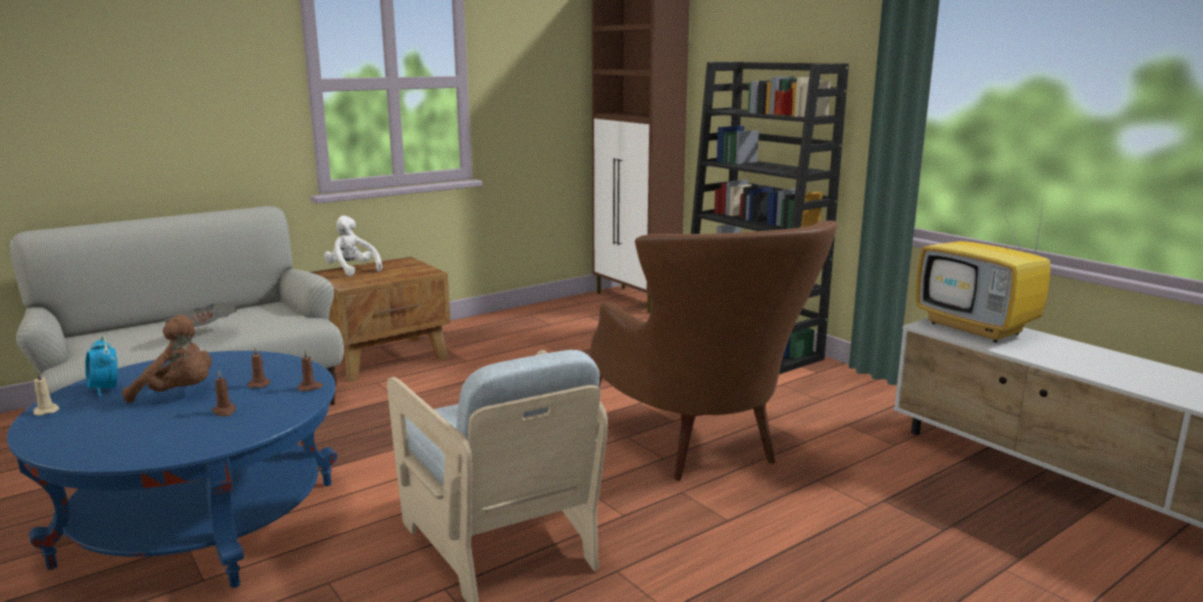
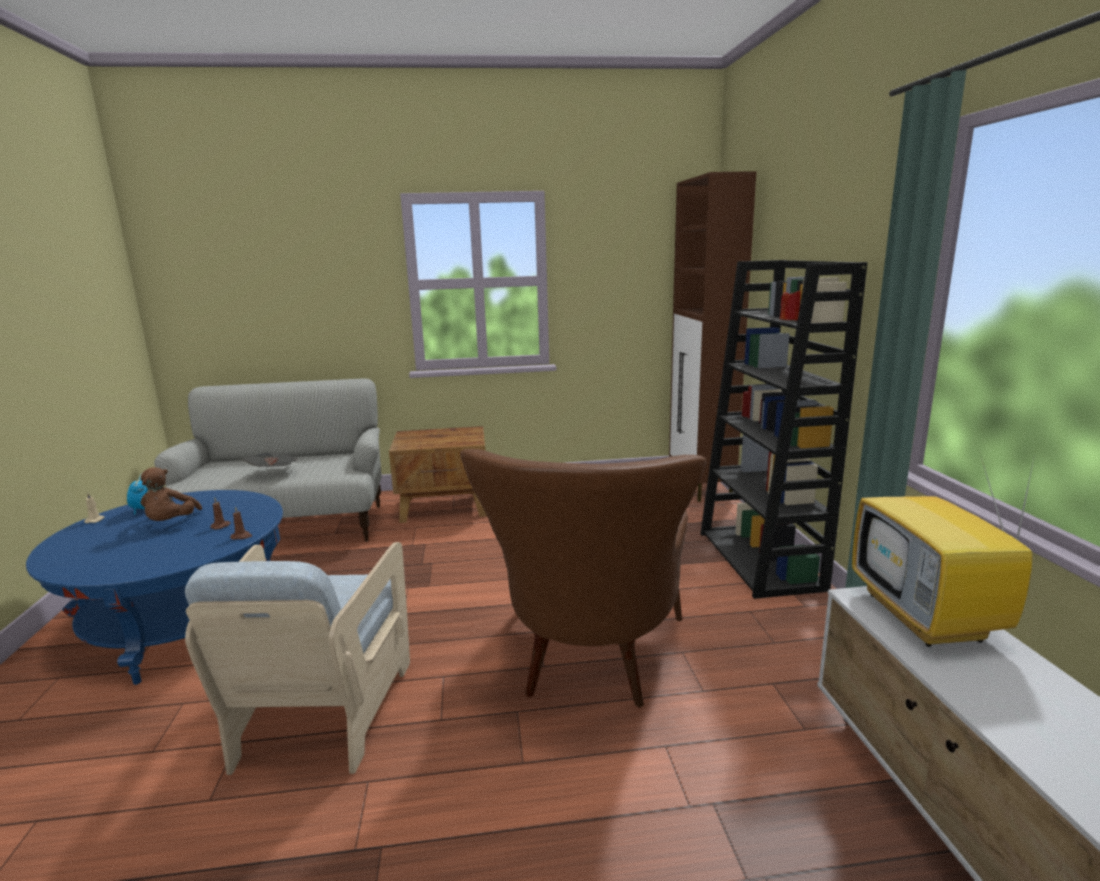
camera: 30 degrees right, 0 degrees up
(179, 394) = (171, 523): brown plush toy -> brown plush toy turned 45 degrees clockwise
(224, 411) = (167, 545): brown candle -> none
(352, 270) = (424, 433): white plush toy -> none

